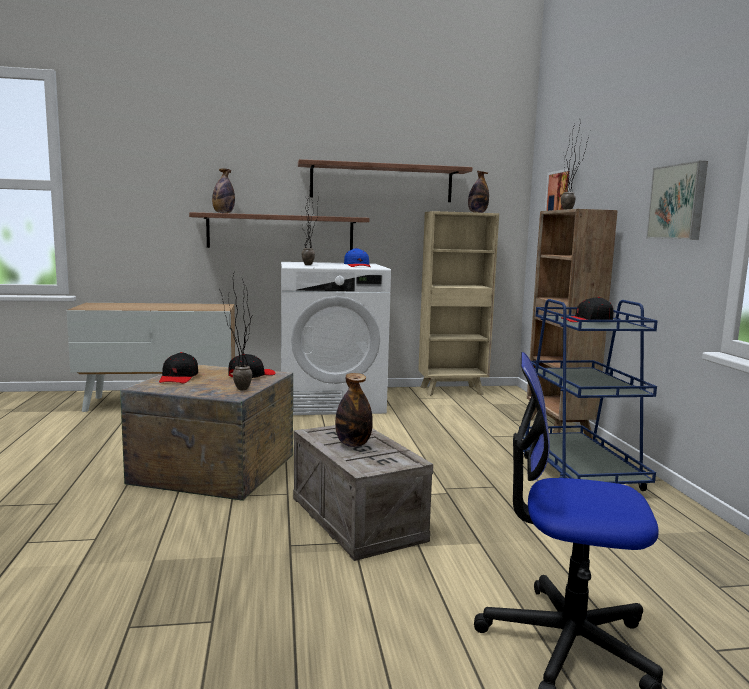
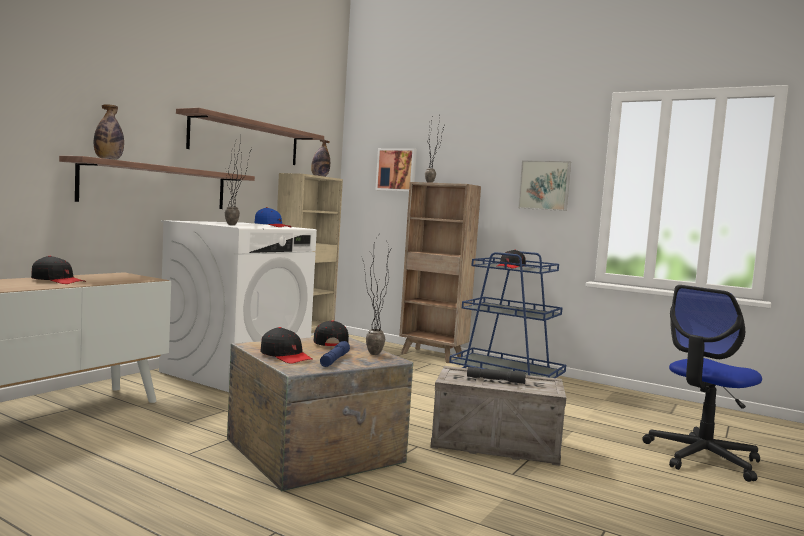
camera: 50 degrees left, 5 degrees down
(158, 306) = (58, 281): none -> black cap
(195, 387) = (334, 360): none -> blue flashlight
(353, 444) = (495, 380): bottle -> grey flashlight

